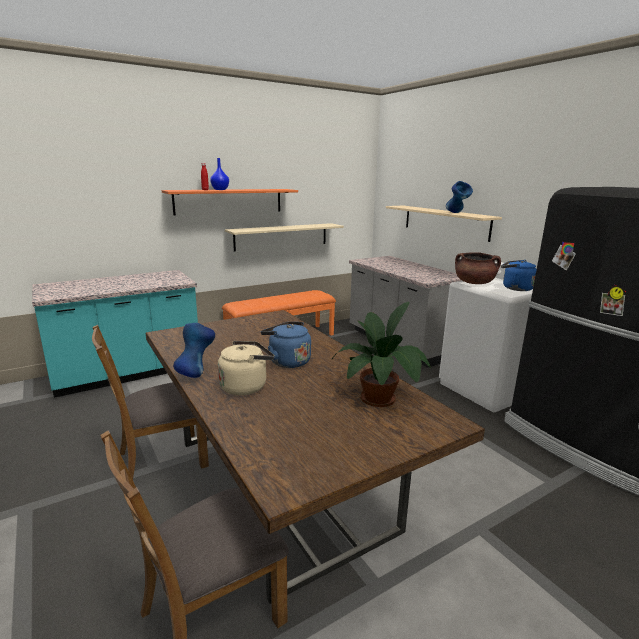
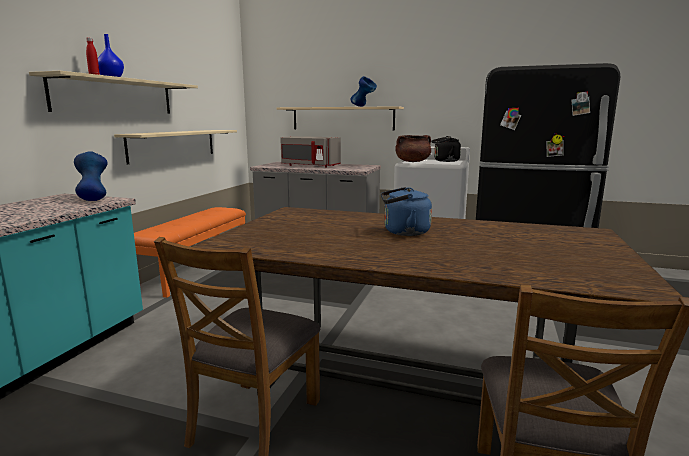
camera: 40 degrees left, 5 degrees down
(196, 373) = (357, 259): blue vase -> blue vase (94, 200)
(229, 201) = (116, 96): orange shelf -> beige shelf
(246, 386) = (427, 253): beige kettle -> none
(381, 398) = (528, 232): potted plant -> none
(399, 266) = (309, 165): none -> grey microwave
(515, 288) = (445, 161): blue kettle -> black kettle

